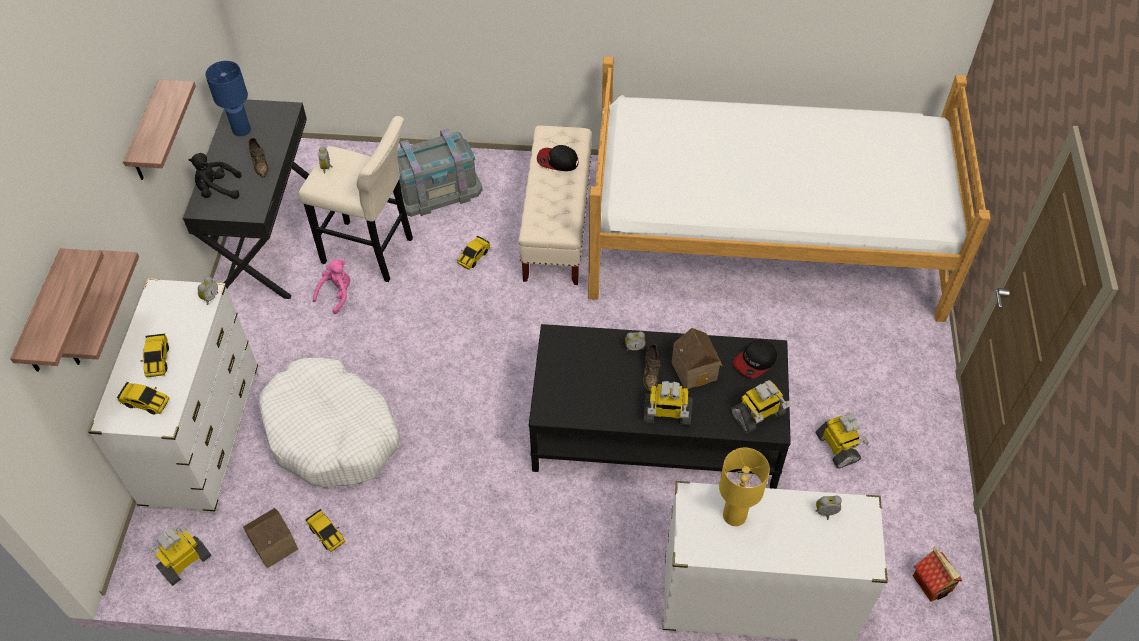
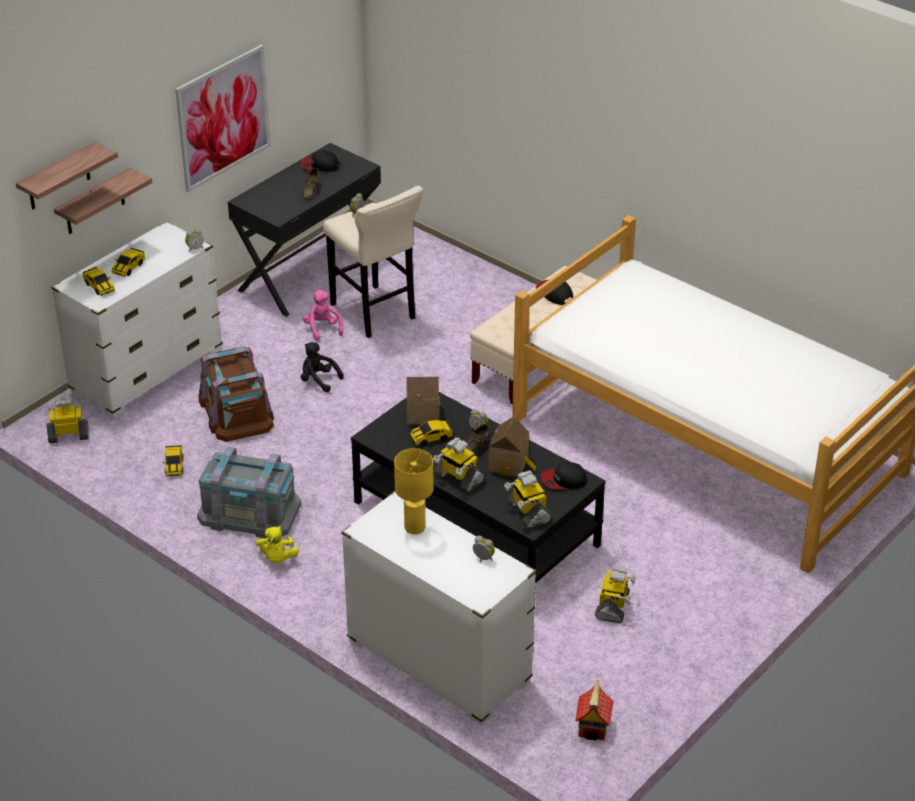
camera: 35 degrees right, 15 degrees down
(147, 134) = (223, 117): shelf -> picture
(217, 190) = (267, 194): black plush toy -> black plush toy (318, 380)
(242, 130) = (320, 166): blue table lamp -> cap
(273, 544) = (133, 454): toy house -> toy house (422, 413)
(332, 433) = (235, 410): white dog bed -> brown storage box
(337, 294) = (322, 328): pink plush toy -> pink plush toy turned 90 degrees counterclockwise
(436, 188) = (467, 293): grey storage box -> grey storage box (249, 512)
(474, 256) = (450, 350): toy car -> toy car (431, 437)
(518, 579) = (277, 558): none -> yellow plush toy
(758, 415) = (528, 512): toy robot -> toy robot turned 60 degrees clockwise

